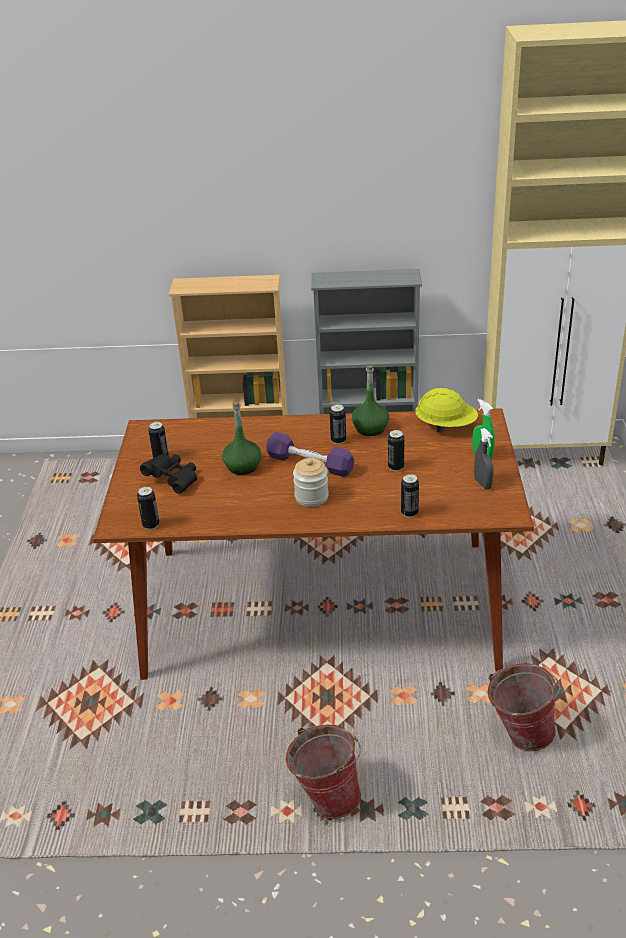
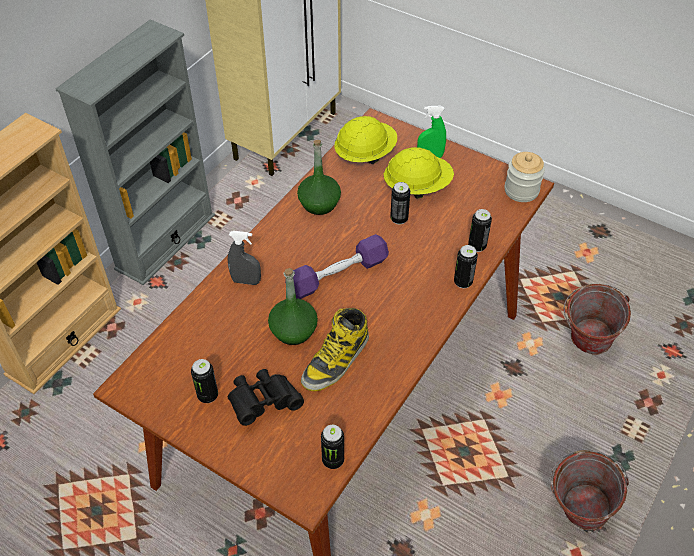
camera: 60 degrees left, 15 degrees up
(233, 493) = (336, 360): none -> boot
(311, 497) = (395, 301): jar -> jar (521, 190)
(338, 440) = (317, 235): can -> can (463, 282)
(440, 462) = (417, 187): none -> yellow hard hat
(482, 484) = (472, 179): grey spray bottle -> grey spray bottle (246, 281)

